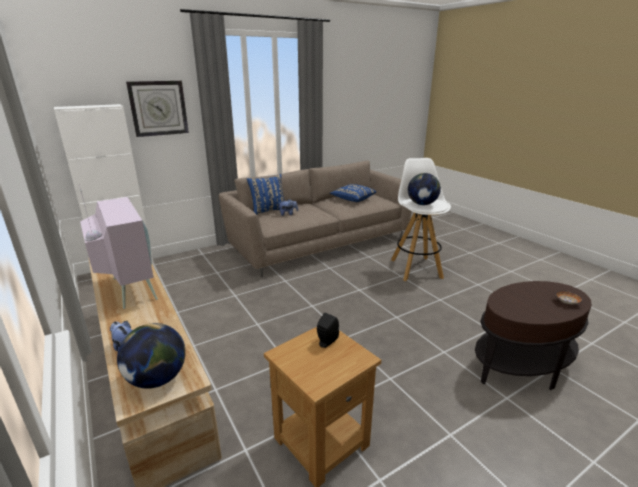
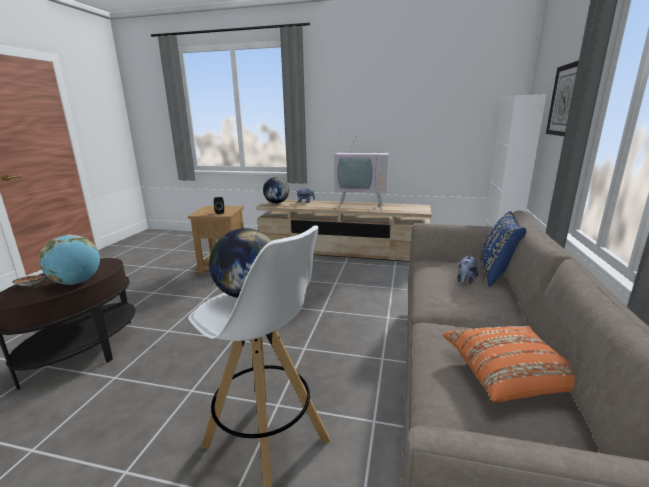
camera: 135 degrees right, 5 degrees down
(353, 199) = (510, 376): blue pillow -> orange pillow
(523, 289) = (77, 282): none -> globe

